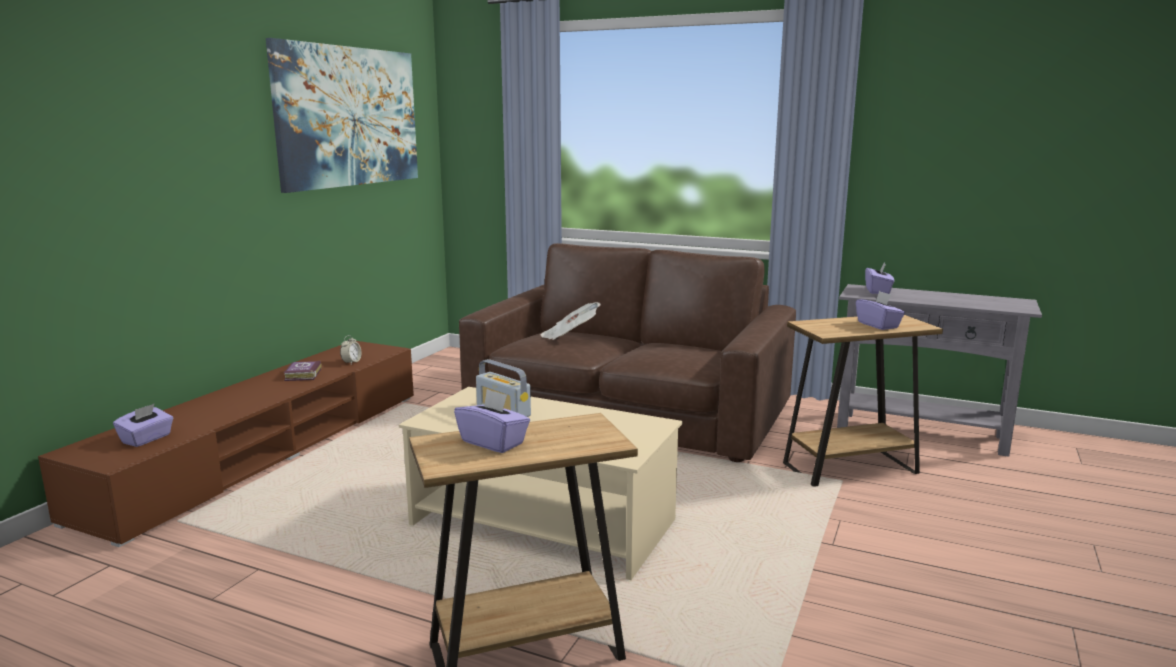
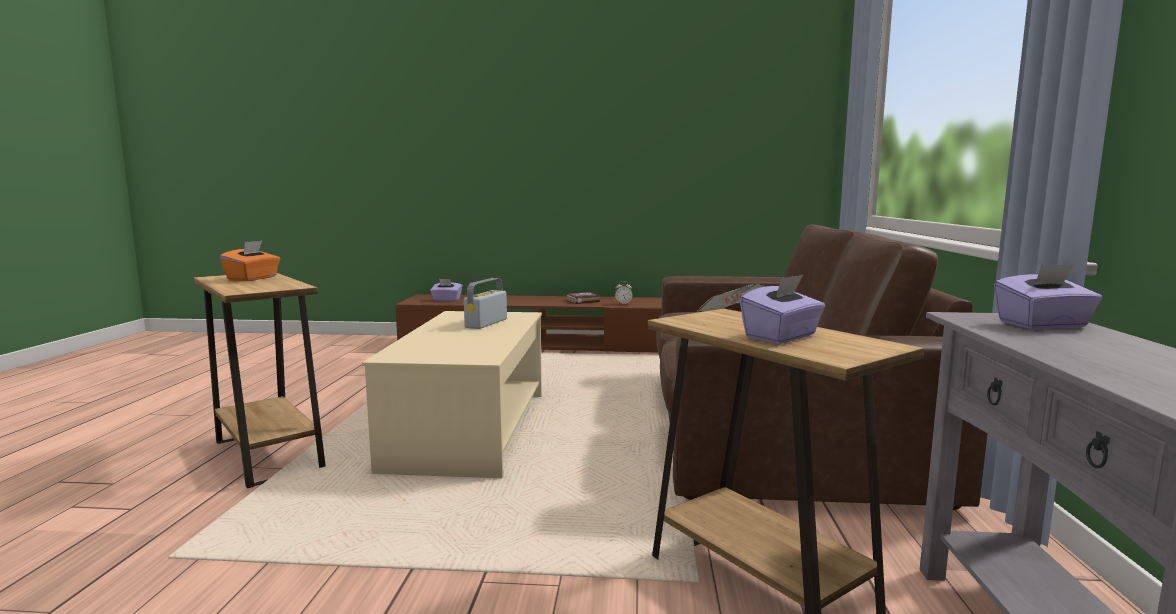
camera: 70 degrees right, 5 degrees down
(349, 117) = (701, 104): picture -> none
(493, 442) = (253, 278): purple tissue box -> orange tissue box

